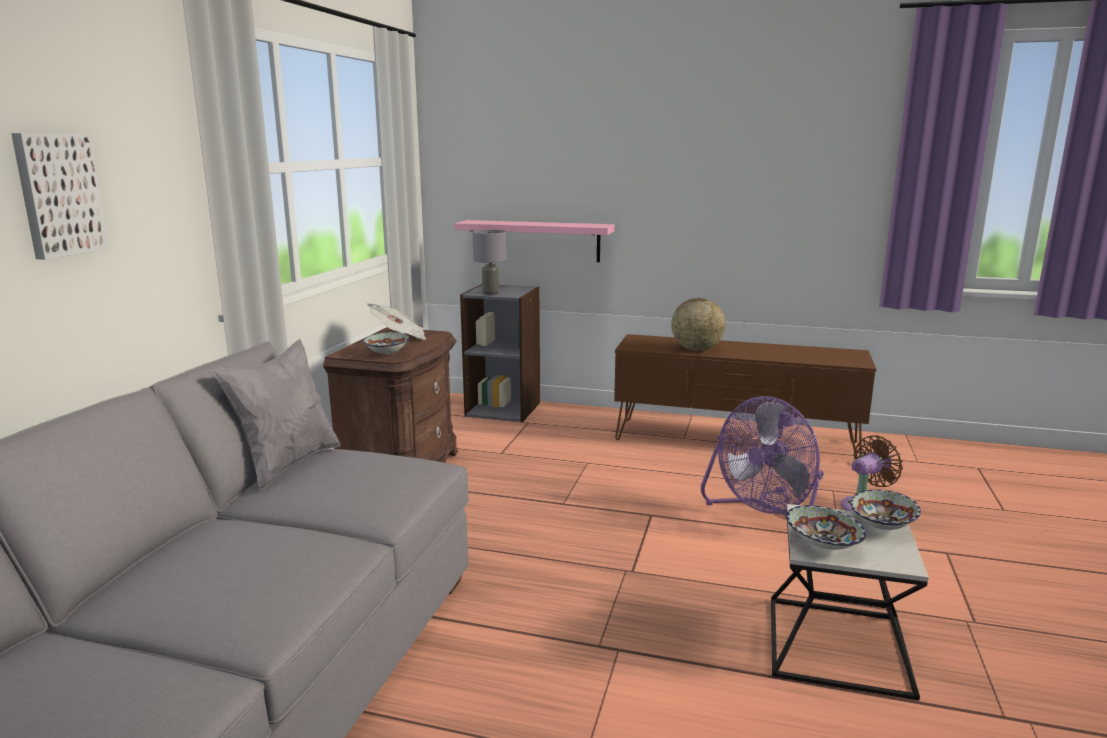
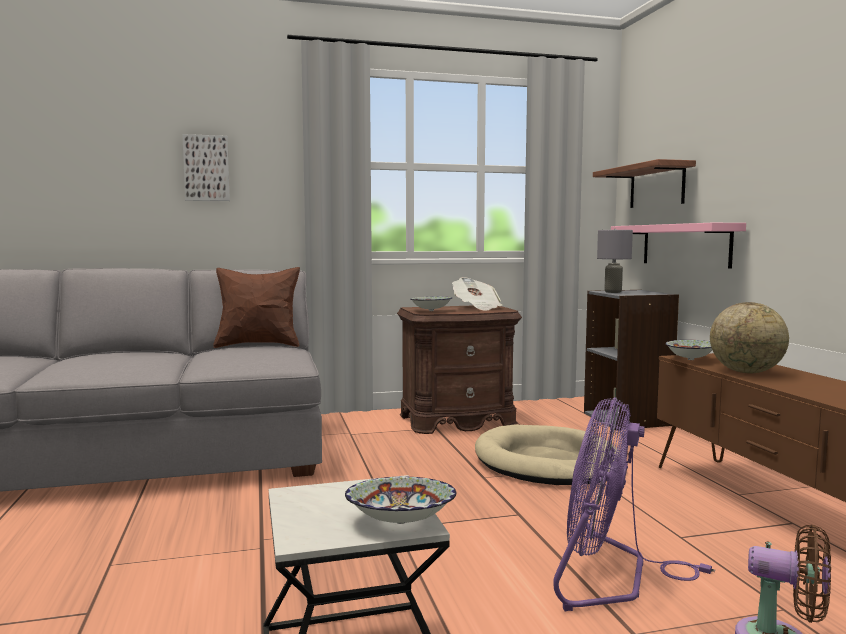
camera: 60 degrees right, 10 degrees down
(287, 463) = (258, 345): grey pillow -> brown pillow
(492, 181) = (657, 186): none -> shelf
(561, 470) = (547, 463): none -> beige dog bed
(823, 544) = (316, 498): bowl -> bowl (691, 359)

